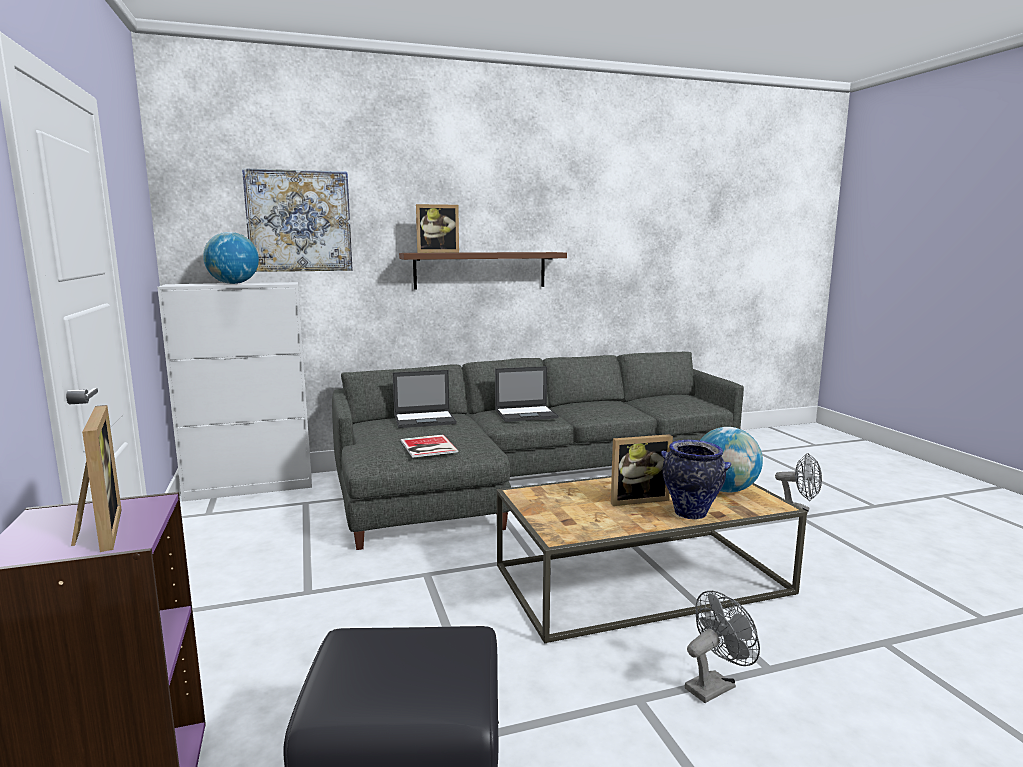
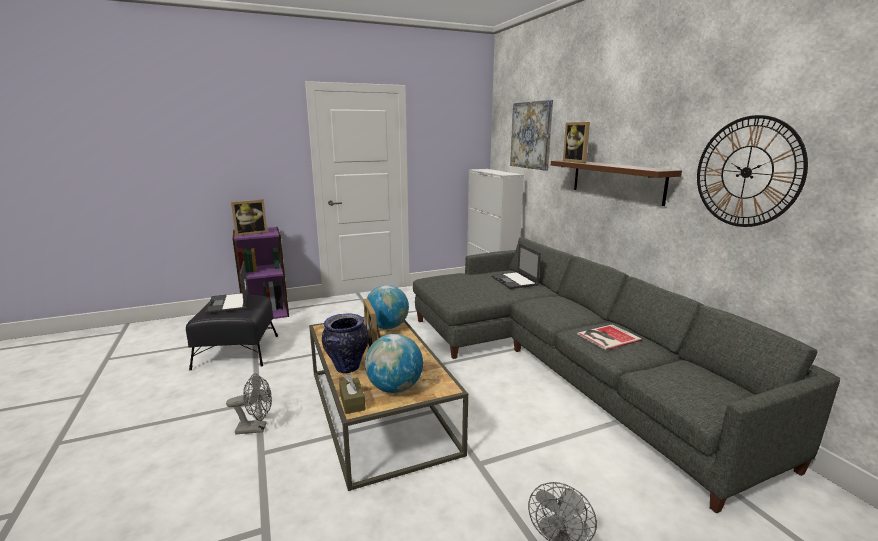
camera: 85 degrees right, 5 degrees up
(233, 283) = (494, 171): globe -> globe (387, 327)
(427, 447) = (453, 286): book -> book (607, 337)
(526, 414) = (557, 308): laptop -> laptop (228, 303)
(609, 248) = (746, 172): none -> wall clock
(714, 685) = (256, 428): grey fan -> grey fan turned 60 degrees counterclockwise
(766, 508) = (352, 402): none -> brown tissue box

